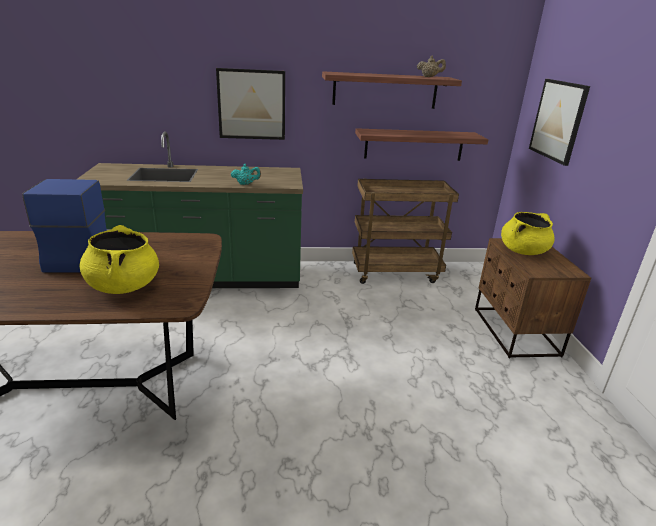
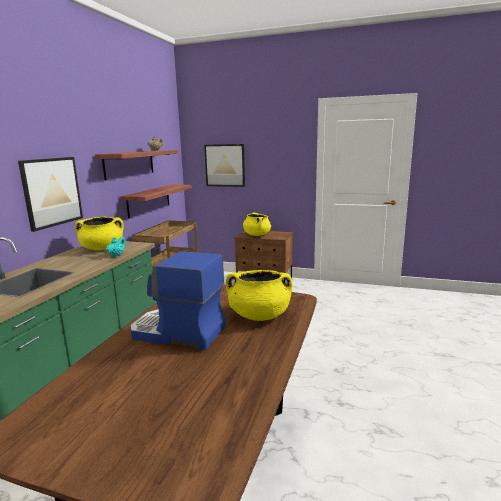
camera: 65 degrees left, 10 degrees down
(266, 175) = (102, 248): none -> yellow cooking pot

